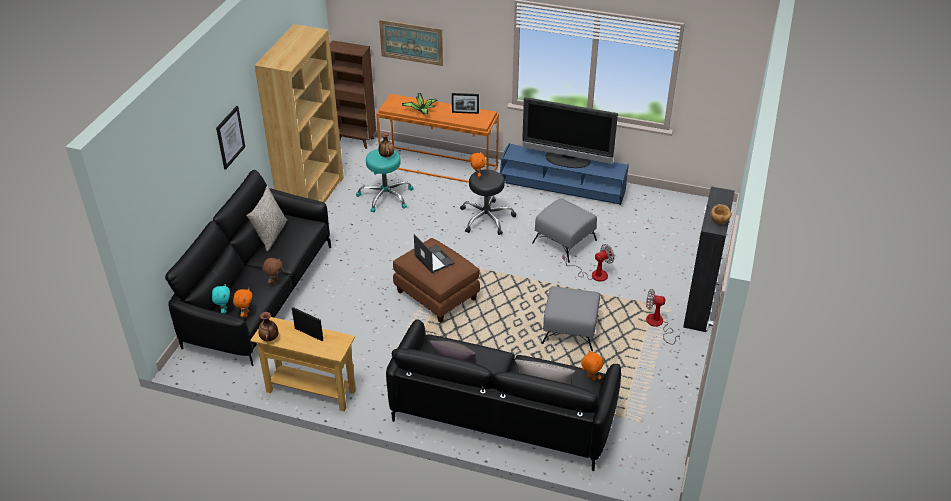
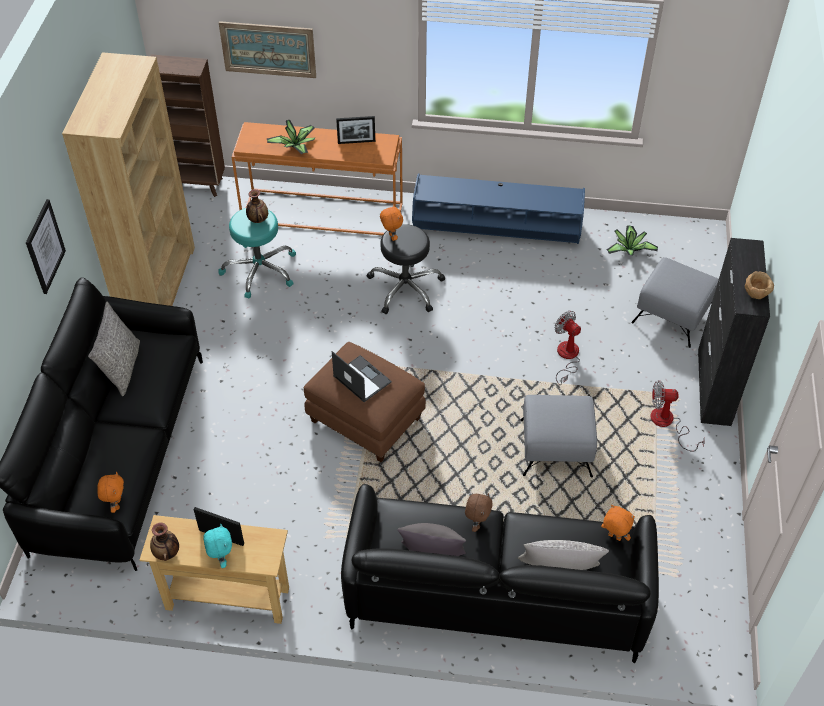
camera: 10 degrees left, 10 degrees up
(224, 310) = (83, 503): turquoise plush toy -> turquoise plush toy (221, 559)
(275, 282) = (145, 445): brown plush toy -> brown plush toy (477, 523)
(564, 241) = (517, 310): grey ottoman -> grey ottoman (672, 314)
(567, 161) = (502, 193): television -> none
(593, 274) = (566, 357): fan -> fan turned 90 degrees counterclockwise
(658, 212) = (629, 249): none -> potted plant

